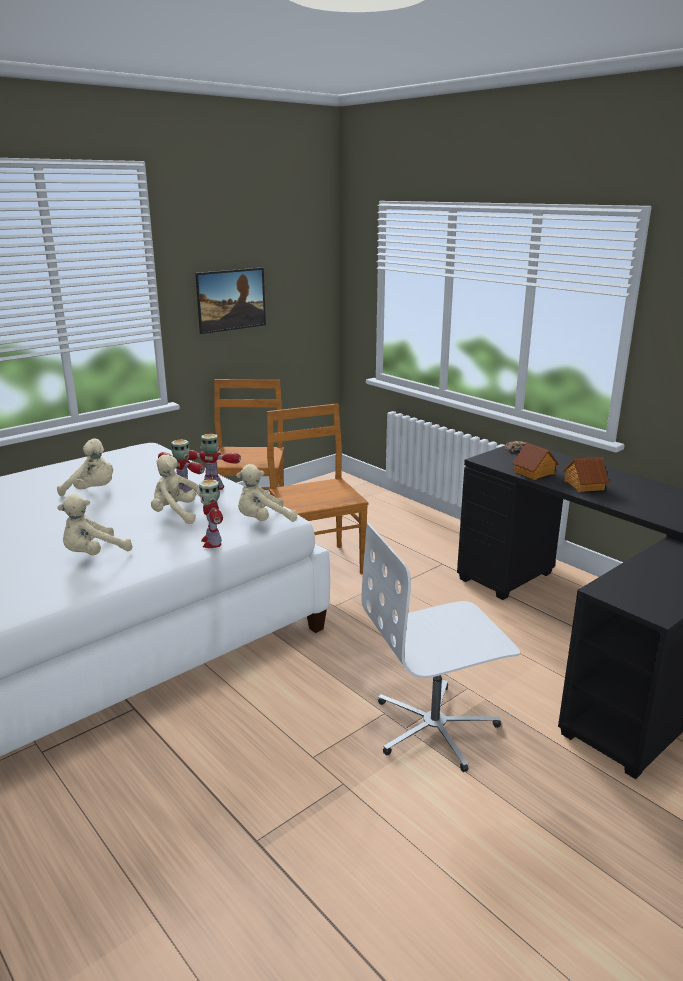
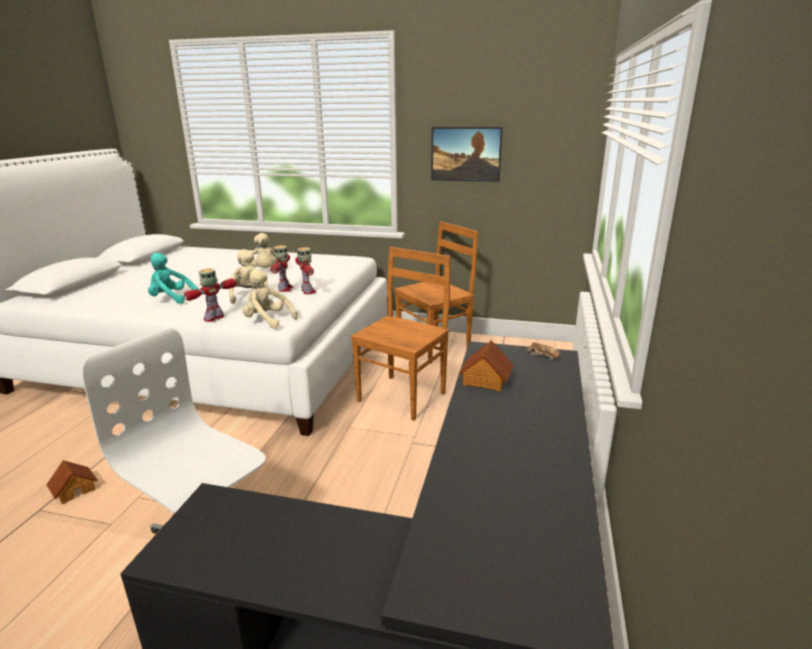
camera: 55 degrees right, 0 degrees up
(93, 554) = (171, 299): beige plush toy -> turquoise plush toy
(583, 485) = (489, 416): toy house -> toy house (75, 490)

